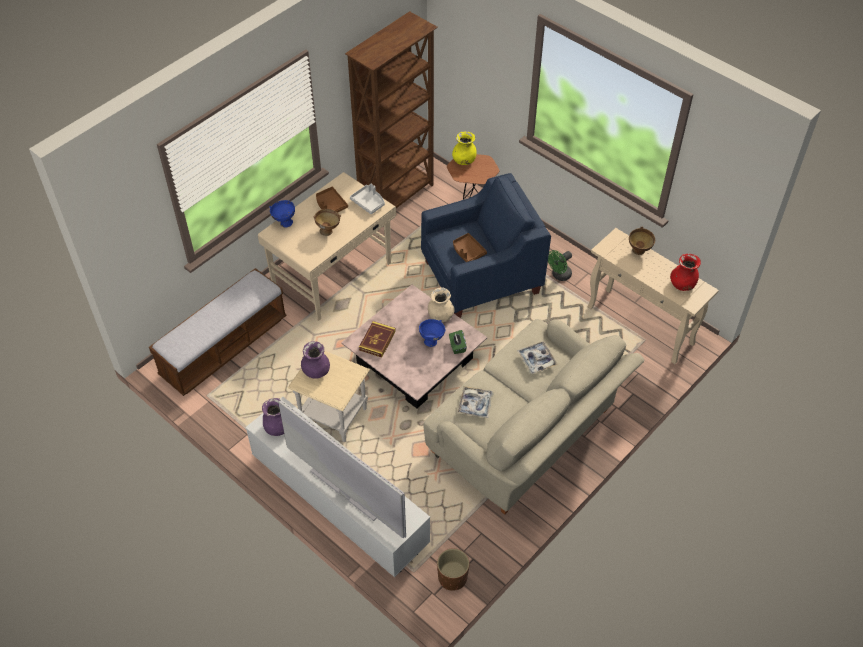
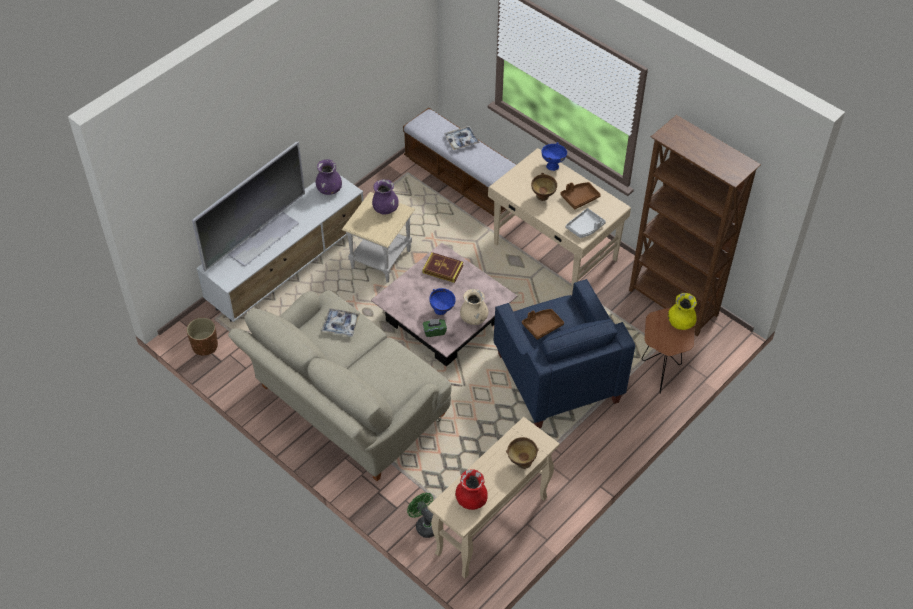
camera: 90 degrees right, 0 degrees up
(536, 360) = (390, 375): tray -> tray (461, 141)
(559, 275) = (564, 451): green fan -> green fan (424, 524)

